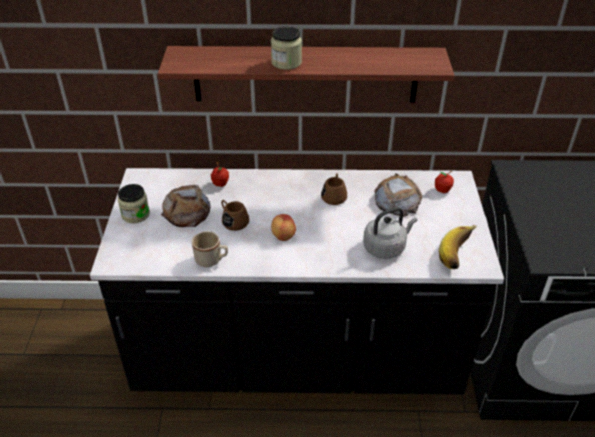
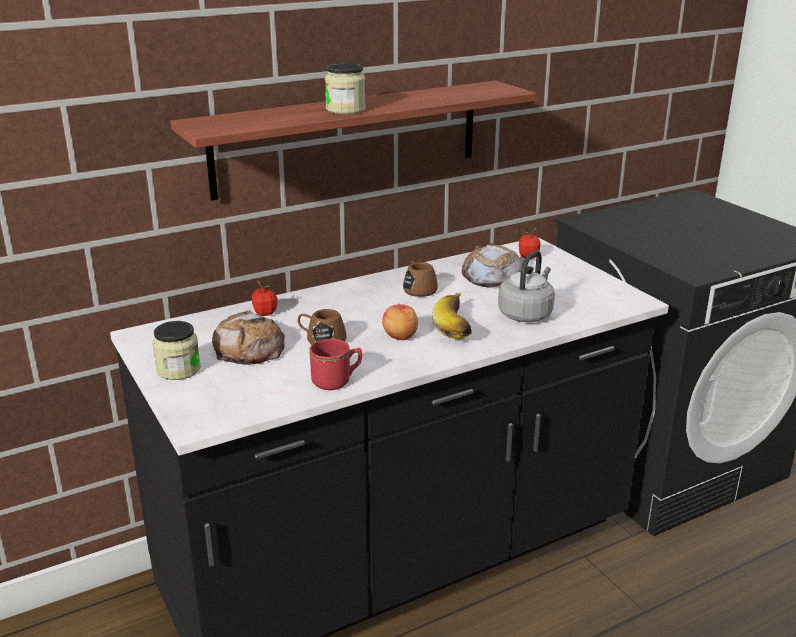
camera: 30 degrees left, 15 degrees down
(212, 260) = (337, 381): beige mug -> red mug
(460, 254) = (606, 299): banana -> banana (459, 327)

